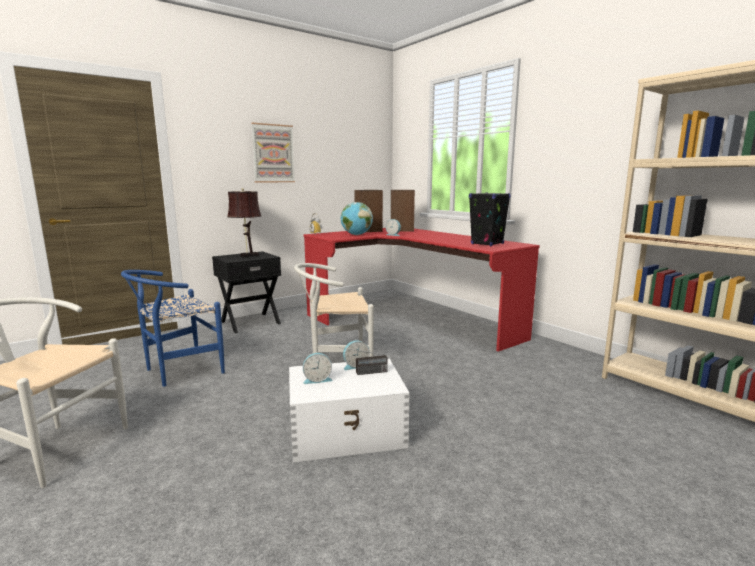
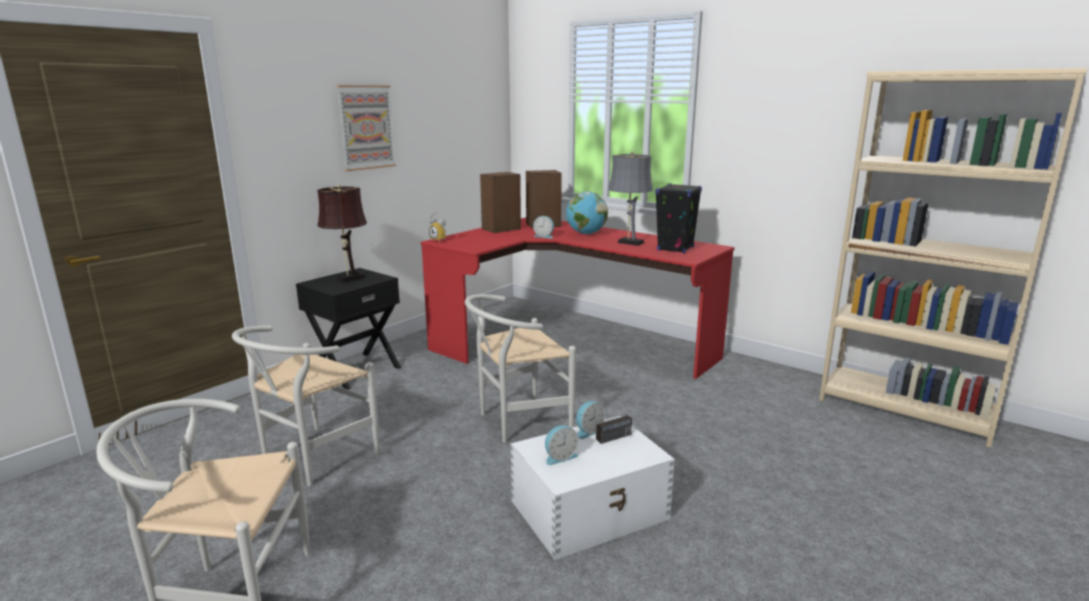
camera: 15 degrees left, 5 degrees up
(178, 371) = (312, 460): blue chair -> white chair
(356, 235) = (495, 239): globe -> globe (586, 233)
(454, 239) = (628, 242): none -> grey table lamp

